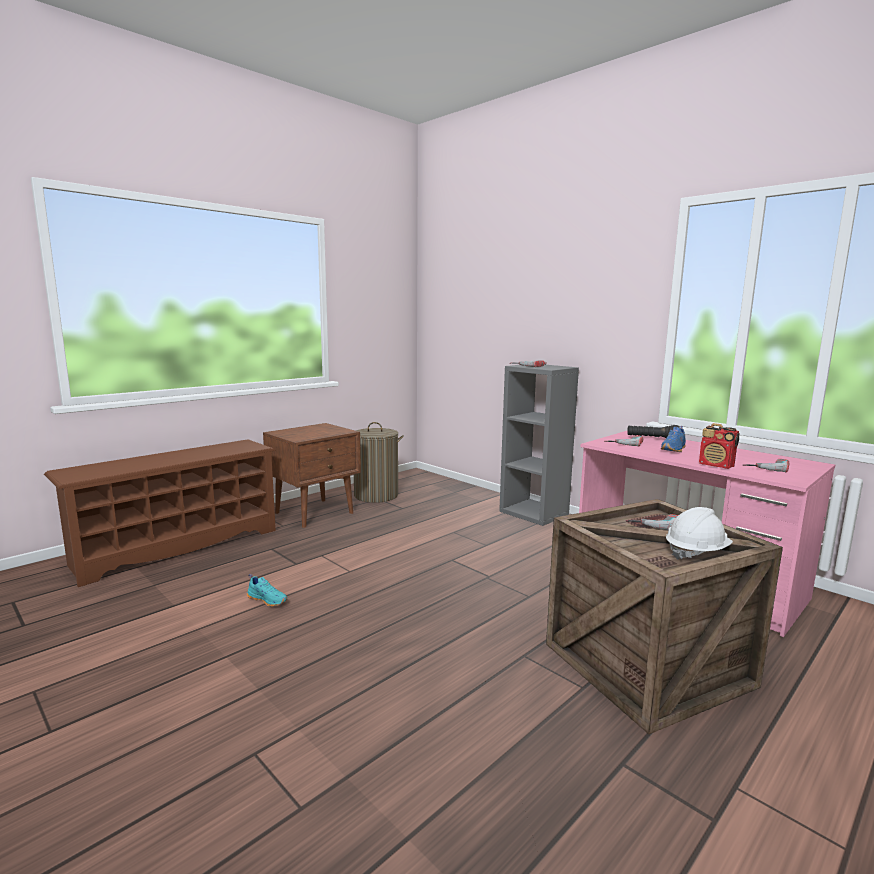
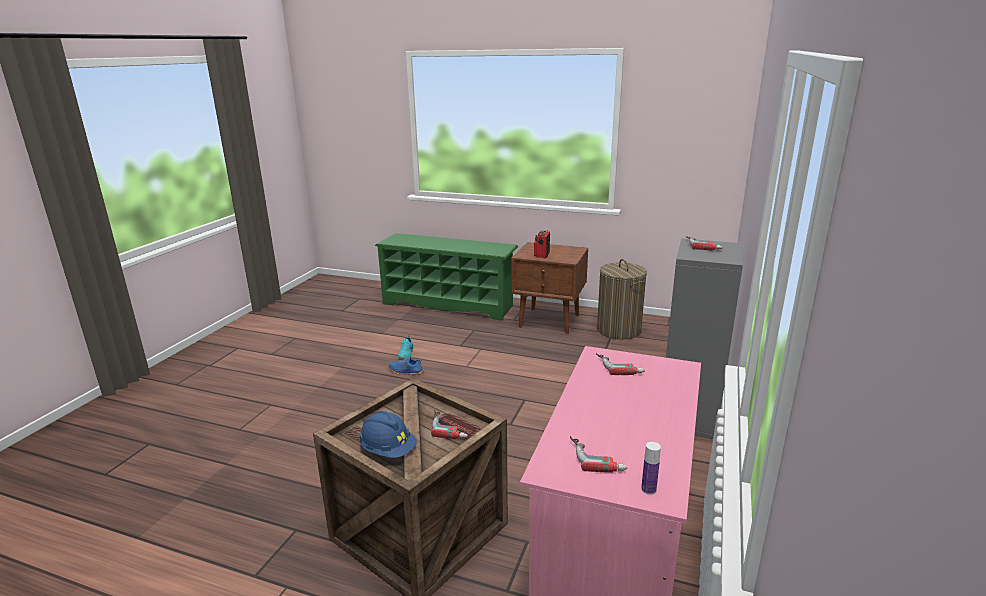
camera: 65 degrees right, 10 degrees up
(178, 546) = (449, 304): brown shoe rack -> green shoe rack
(652, 439) = (666, 380): black flashlight -> none
(674, 449) = (623, 396): blue shoe -> blue shoe (405, 371)
(696, 552) = (388, 450): white hard hat -> blue hard hat
(716, 465) = (568, 424): radio -> radio (541, 255)
(805, 464) = (648, 489): none -> bottle

